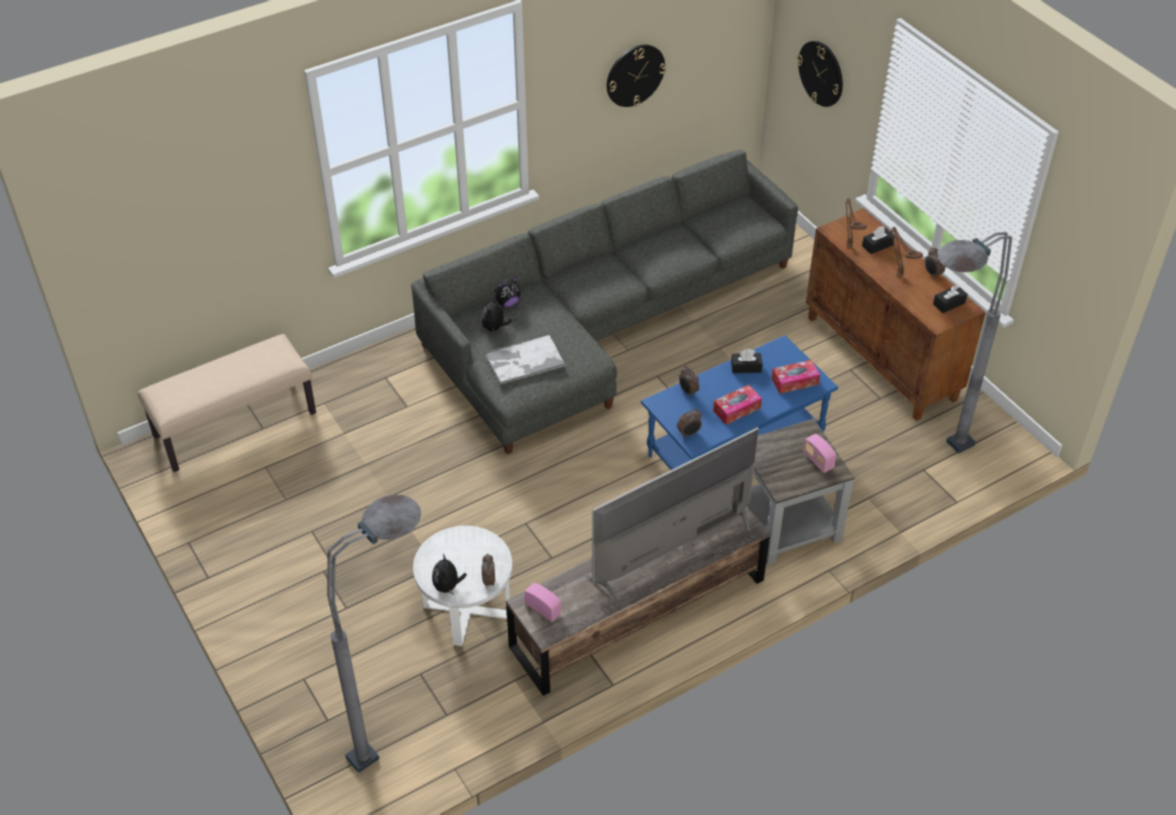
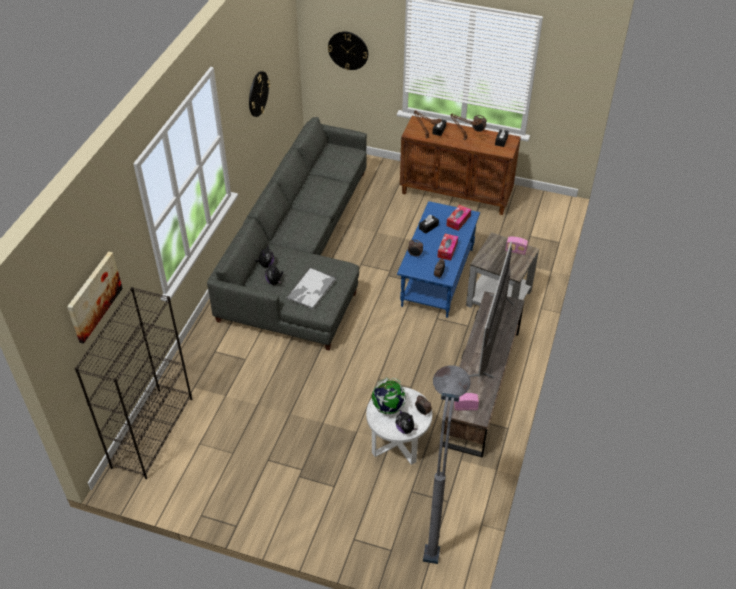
camera: 40 degrees left, 0 degrees up
(177, 206) = (93, 296): none -> picture
(235, 424) = (152, 431): beige bench -> black bookcase
(456, 549) = (388, 407): none -> globe
(926, 459) = (526, 230): grey floor lamp -> none

